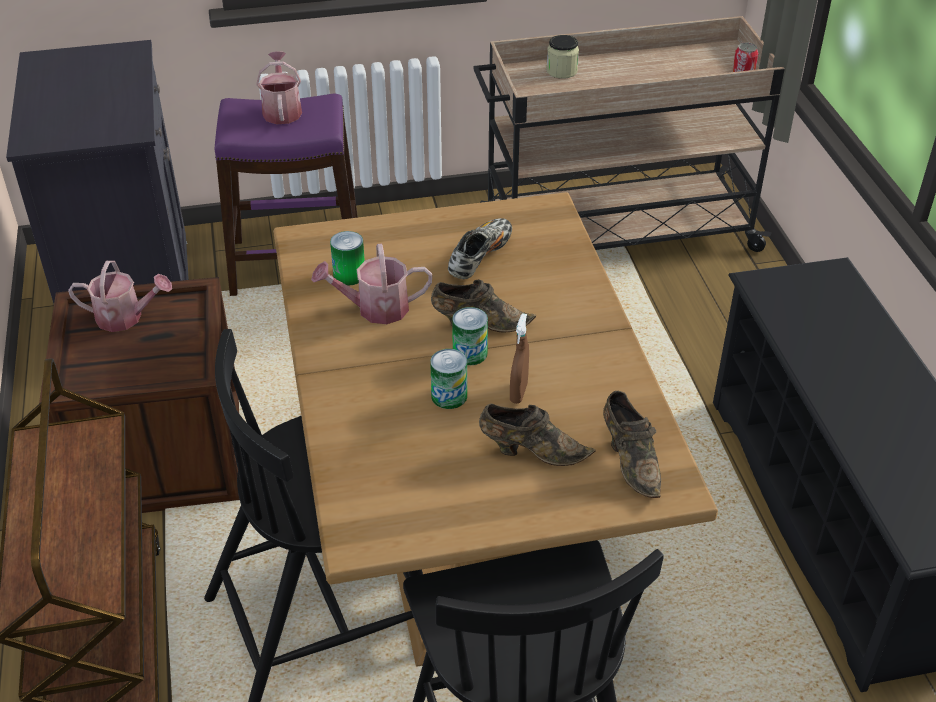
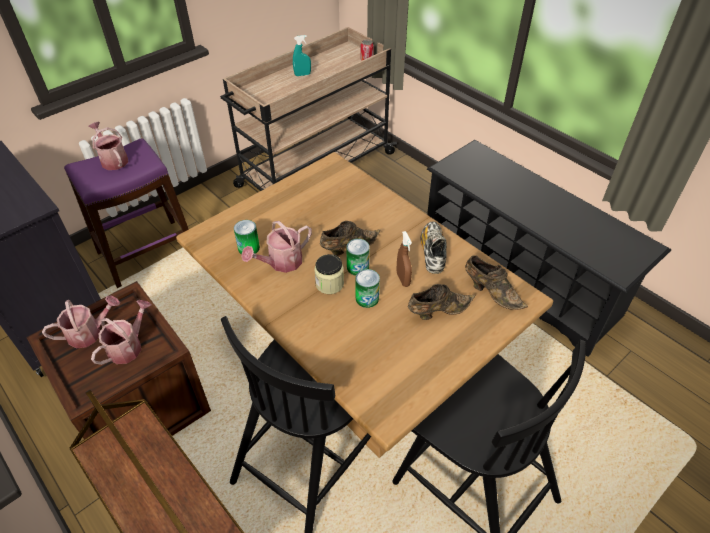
camera: 30 degrees left, 5 degrees up
(157, 351) = (128, 346): none -> watering can
(480, 257) = (317, 207): shoe -> shoe (432, 252)
(561, 71) = (269, 84): jar -> jar (329, 284)
(622, 71) = (302, 74): none -> turquoise spray bottle

